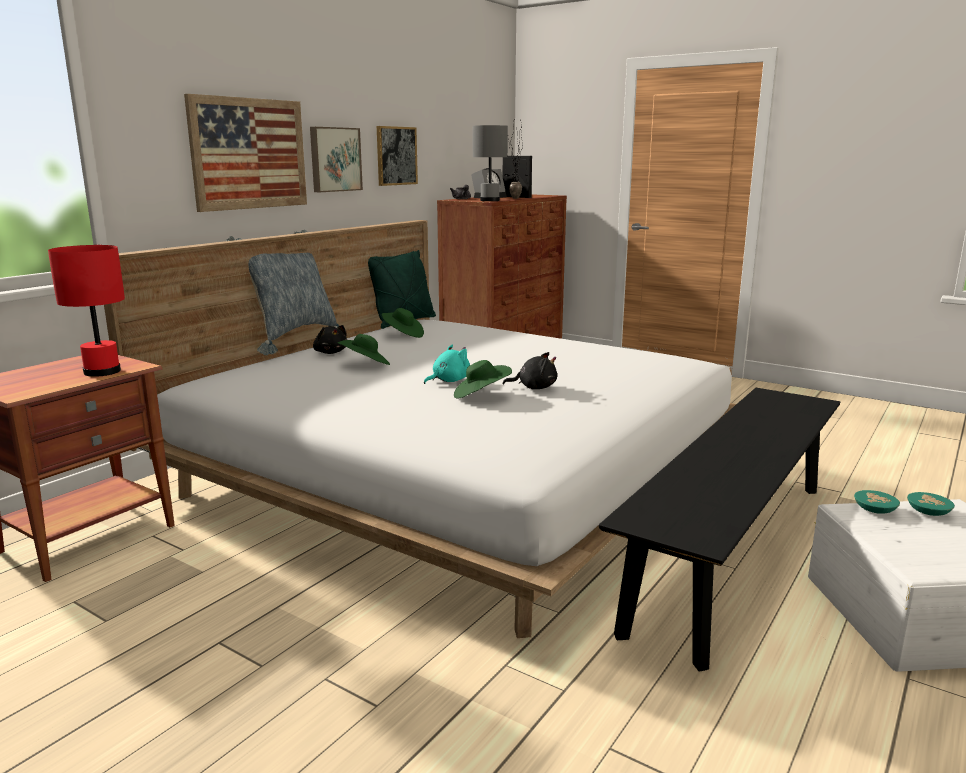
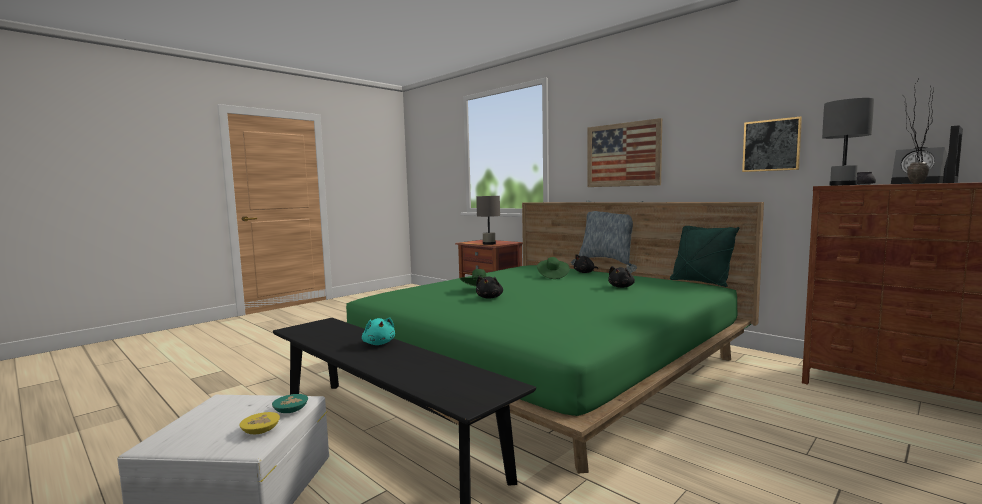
camera: 100 degrees right, 10 degrees down
(103, 372) = (489, 244): red table lamp -> grey table lamp
(334, 159) = (693, 153): picture -> none
(403, 335) = (637, 280): green hat -> none
(448, 381) = (512, 286): turquoise plush toy -> turquoise plush toy (379, 343)
(451, 340) = (621, 287): none -> black plush toy
(460, 474) = (545, 363): white bed -> green bed
(927, 511) = (261, 431): turquoise bowl -> yellow bowl

